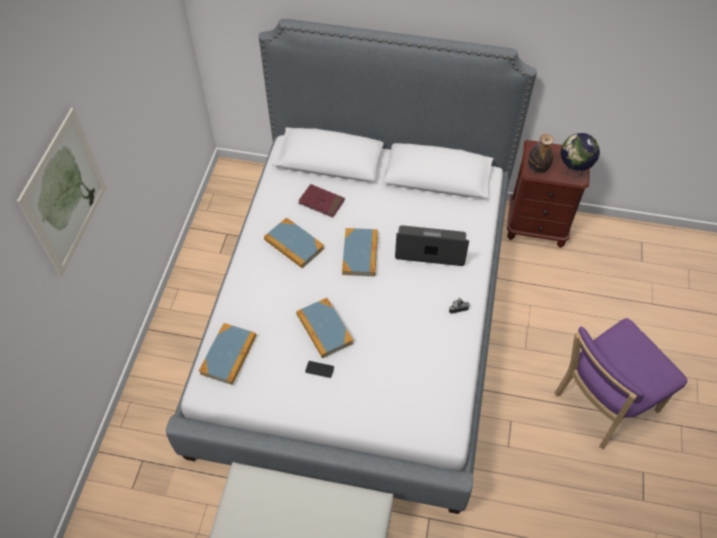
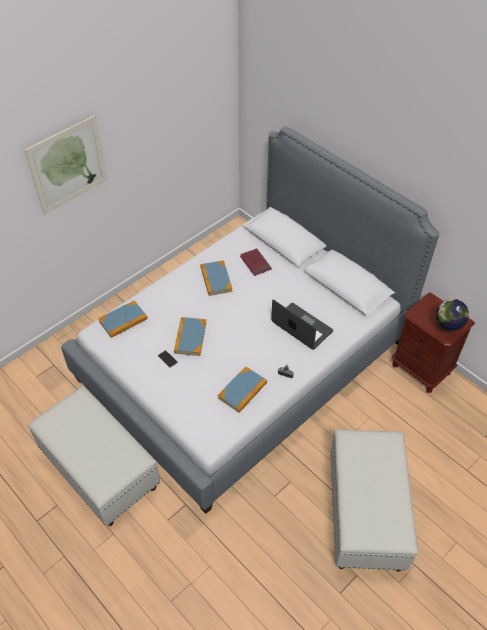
camera: 35 degrees right, 5 degrees down
(360, 253) = (252, 306): book -> book (242, 390)
(537, 168) = (420, 314): bottle -> none
(601, 404) = (365, 512): purple chair -> white ottoman

